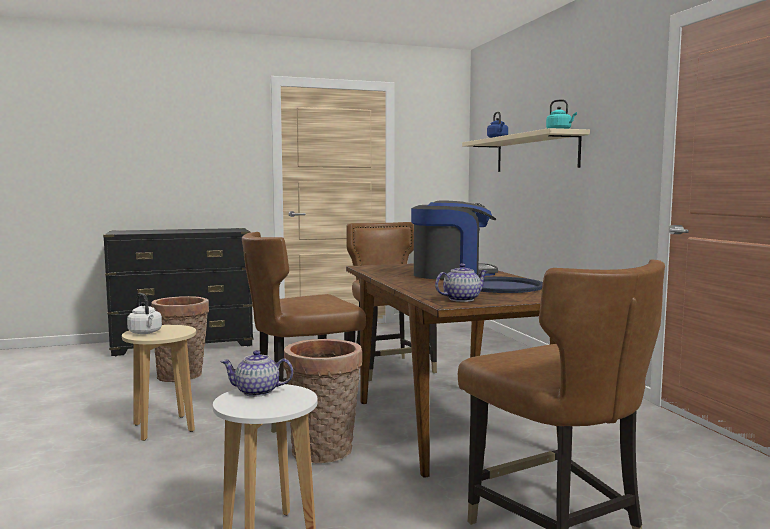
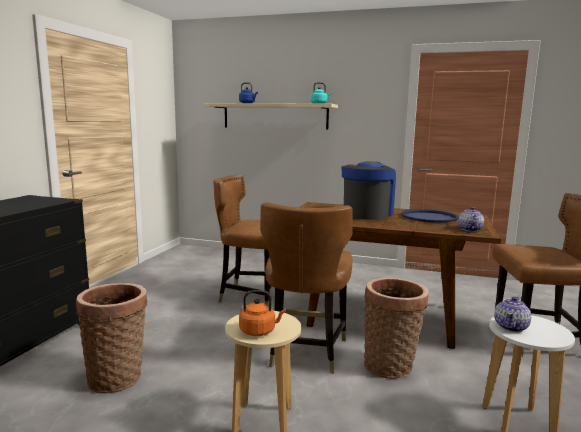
camera: 55 degrees left, 5 degrees up
(146, 333) = (259, 331): white kettle -> orange kettle

